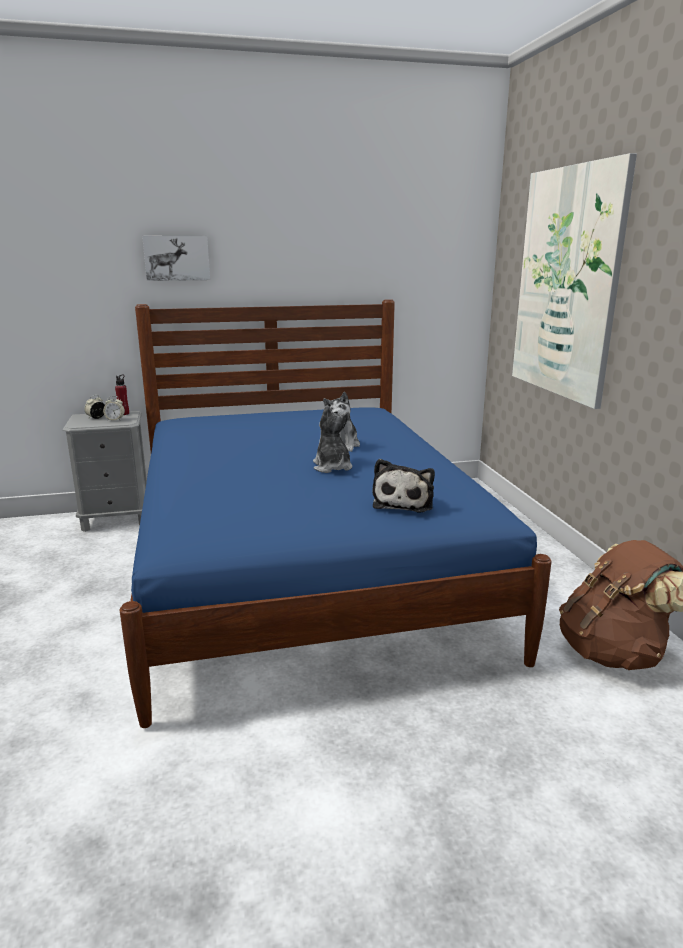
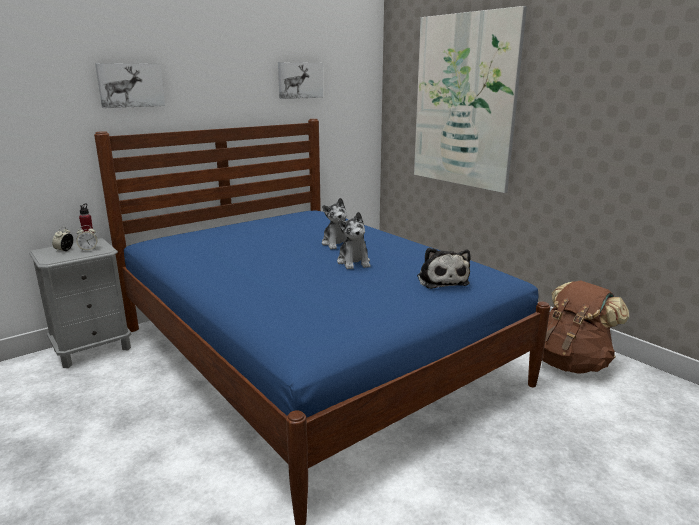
camera: 25 degrees left, 0 degrees up
(332, 467) = (354, 262): plush toy -> plush toy turned 150 degrees counterclockwise
(375, 254) = (299, 80): none -> picture

